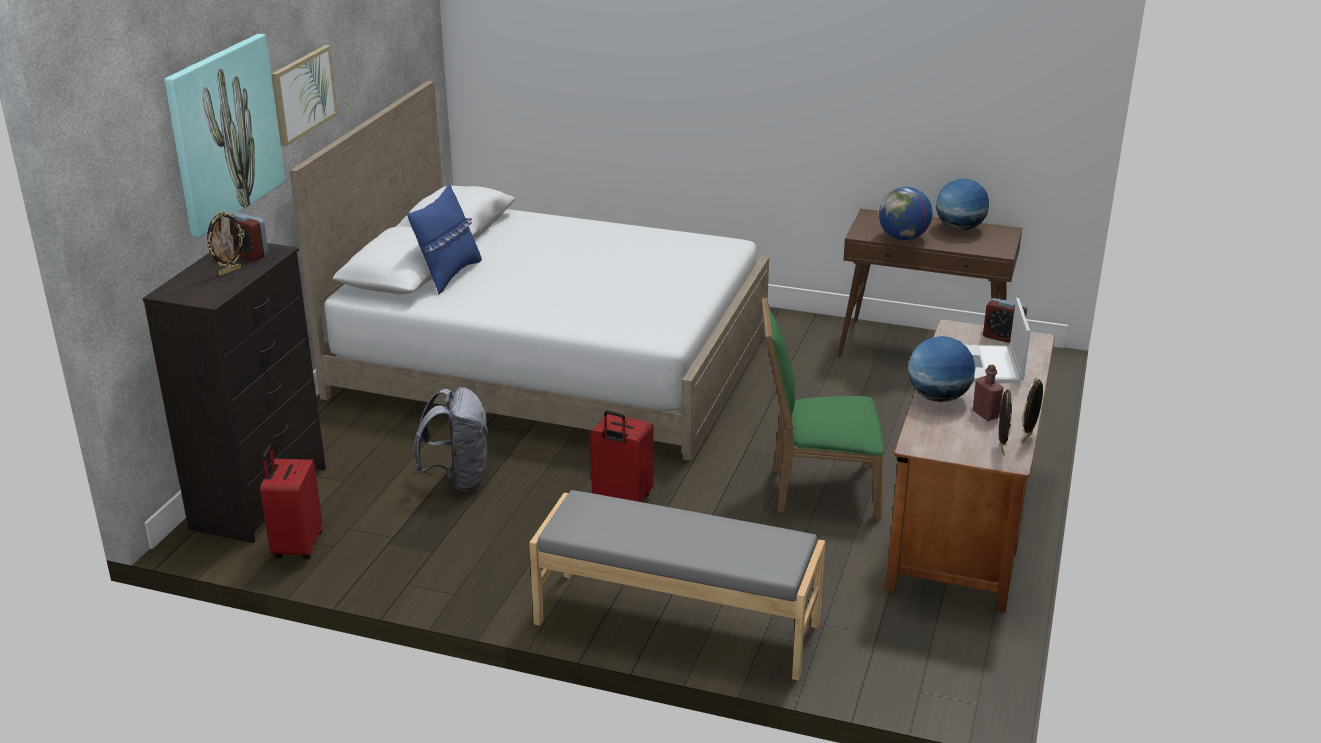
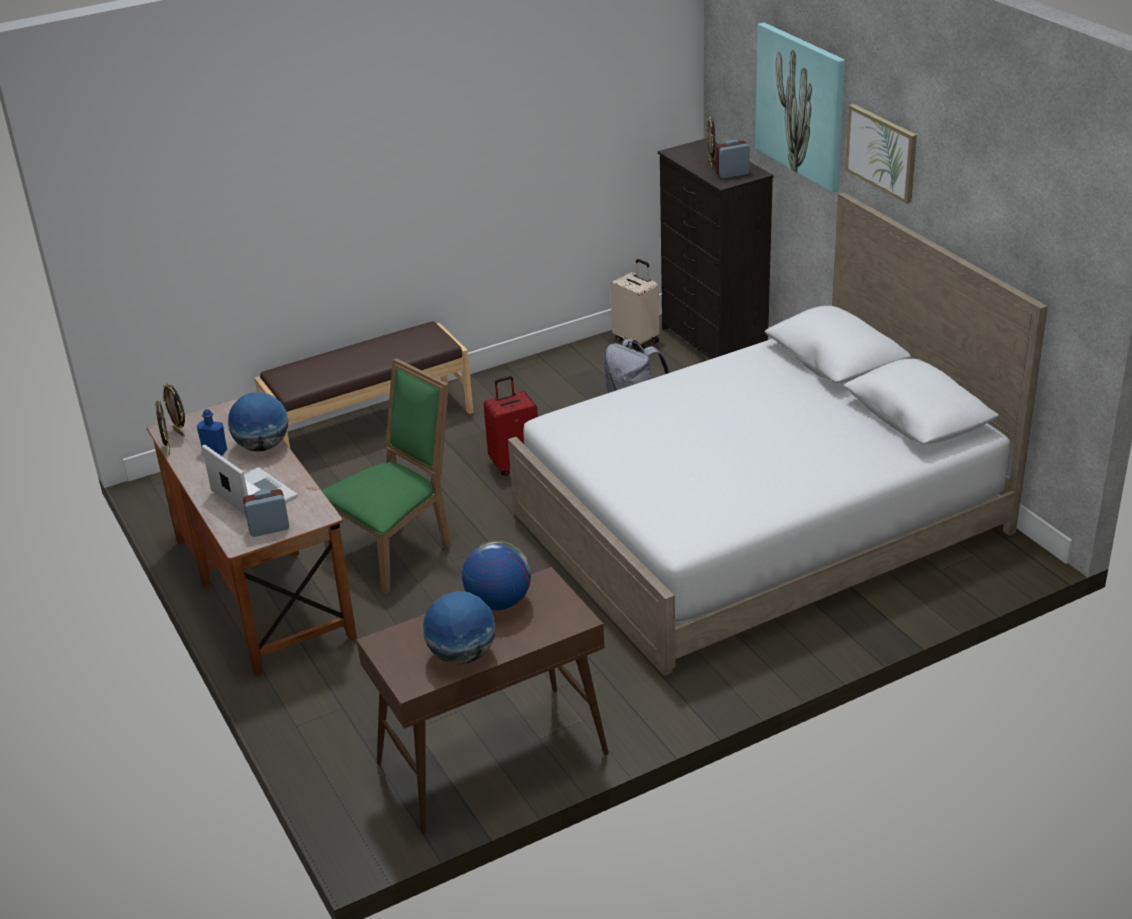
camera: 135 degrees right, 5 degrees up
(296, 547) = (637, 340): red suitcase -> beige suitcase
(448, 275) = (806, 376): blue pillow -> none
(676, 624) = (370, 426): grey bench -> brown bench
(985, 414) = (215, 451): red bottle -> blue bottle

